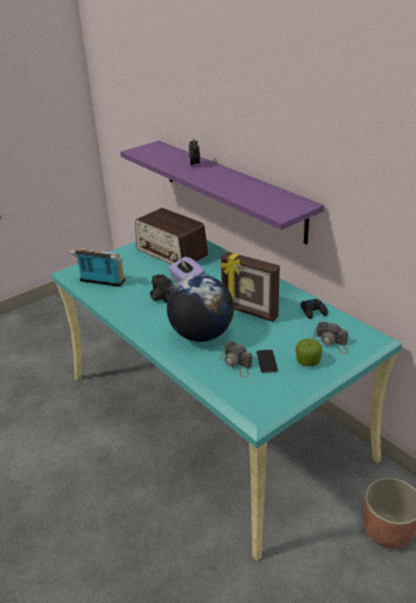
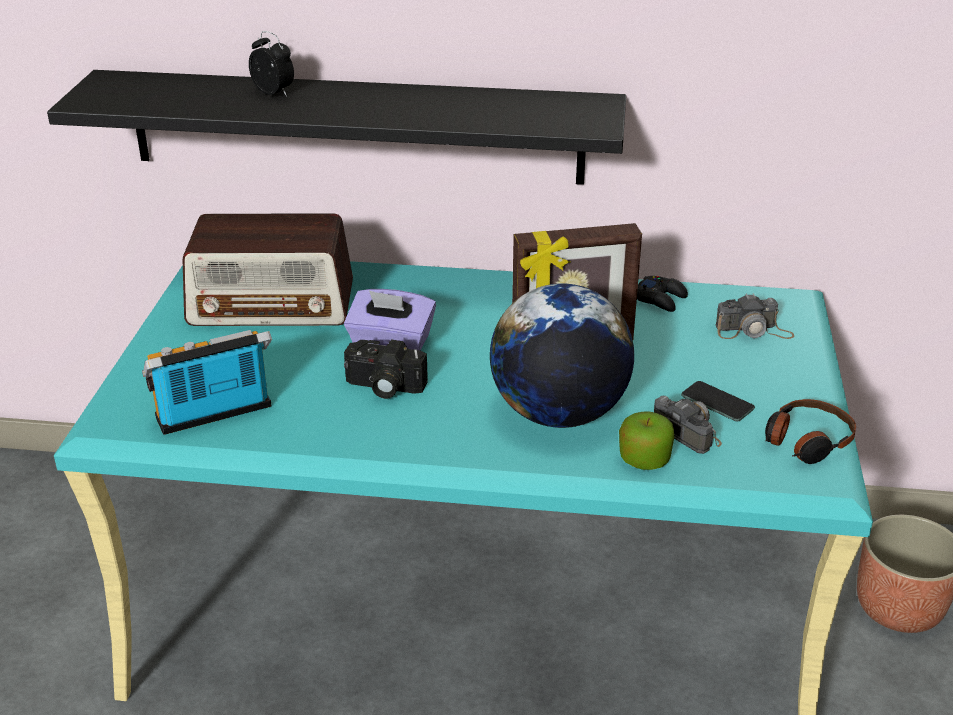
camera: 45 degrees left, 0 degrees up
(230, 189) = (356, 127): purple shelf -> black shelf
(236, 364) = (683, 429): camera -> camera turned 135 degrees counterclockwise
(276, 395) = (806, 441): none -> headphones
(308, 361) = (767, 372): apple -> apple (644, 459)

